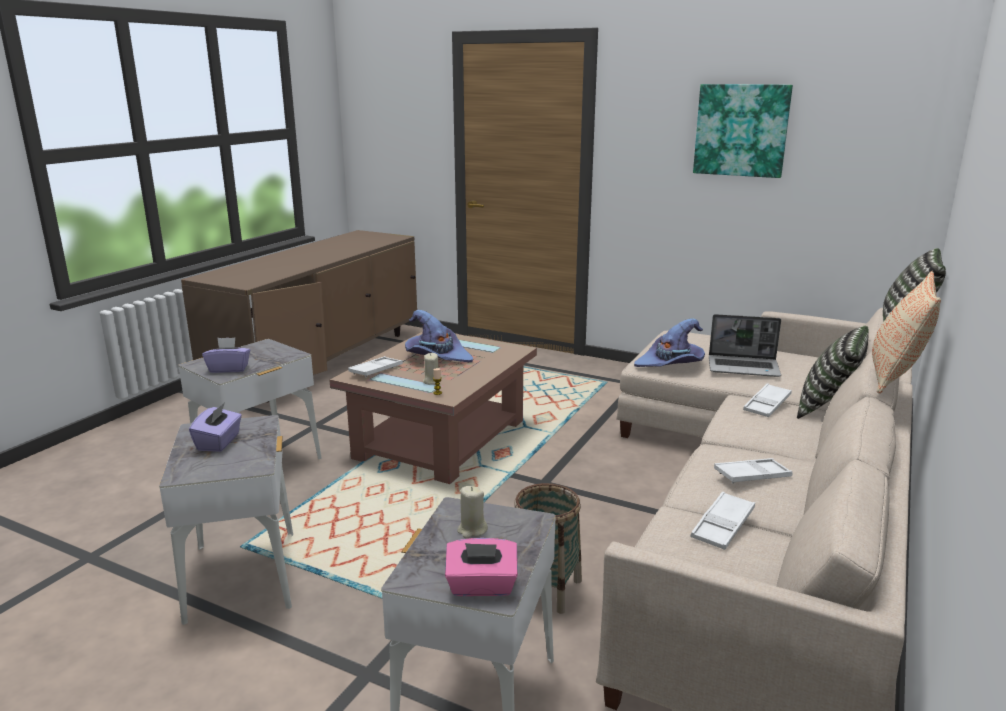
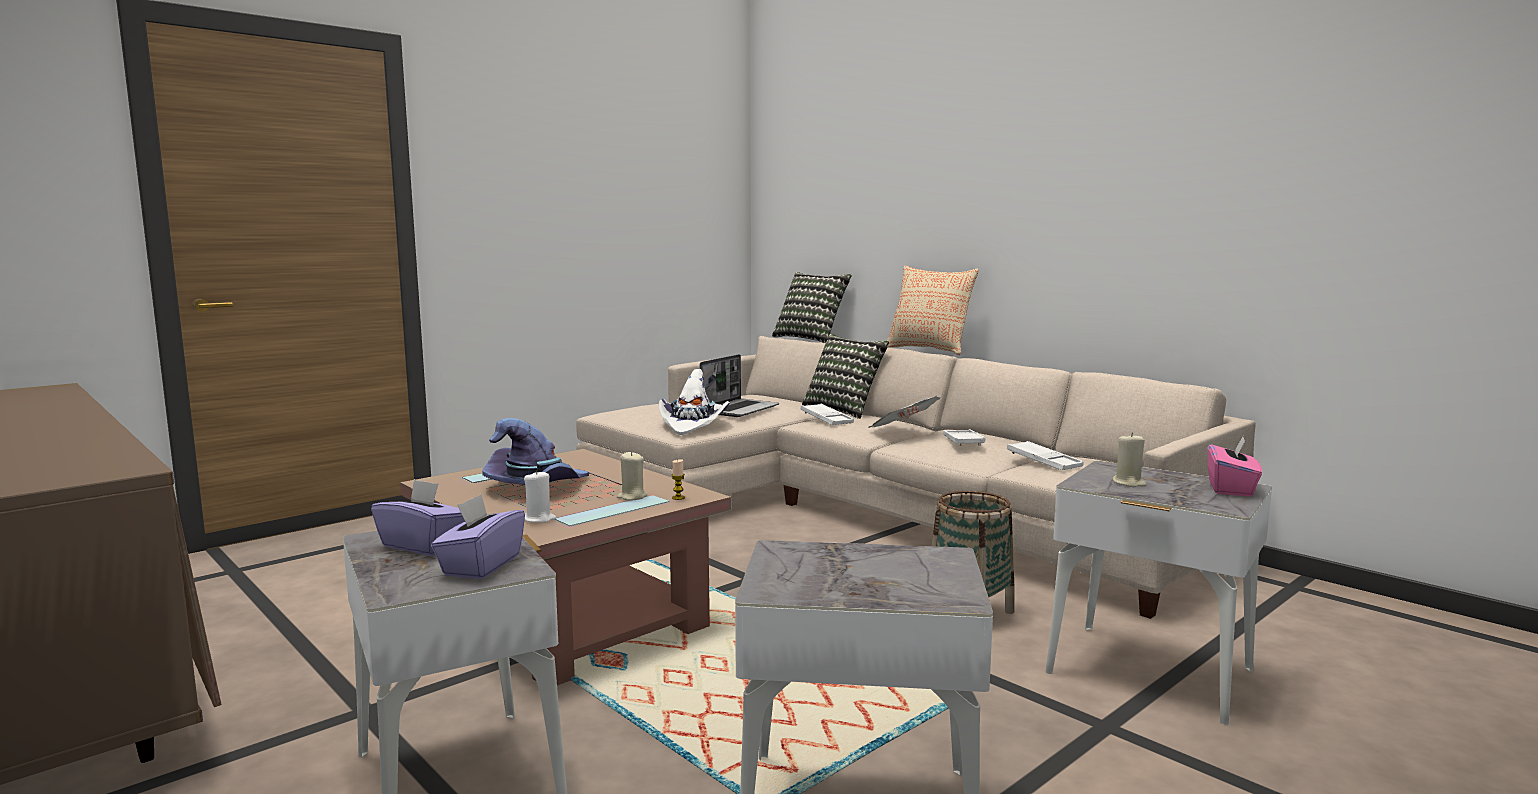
camera: 70 degrees left, 10 degrees down
(219, 442) = (843, 575): purple tissue box -> purple tissue box (423, 545)
(376, 370) = (539, 519): white tray -> white candle
(671, 364) = (693, 425): purple hat -> white hat
(741, 130) = (587, 177): picture -> none
(764, 443) = (903, 431): none -> newspaper

